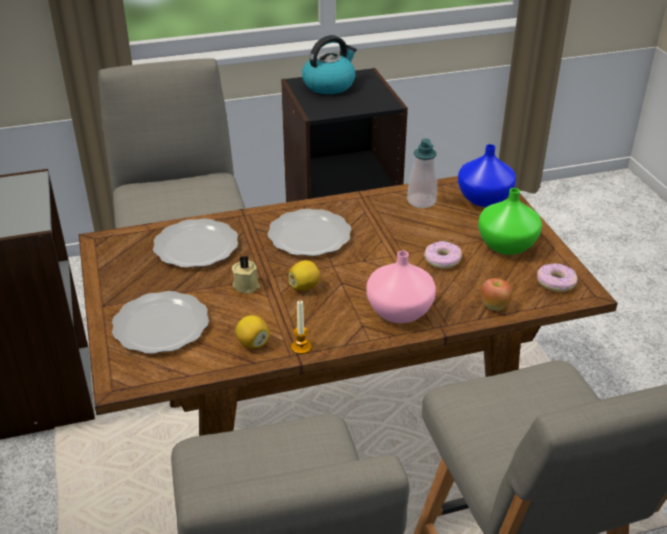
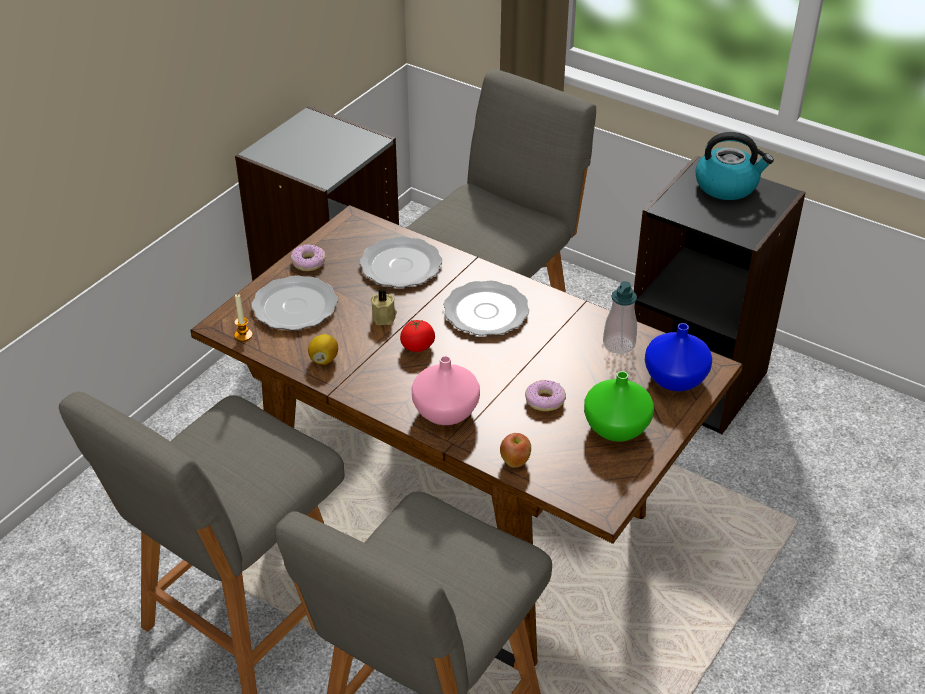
camera: 50 degrees right, 5 degrees up
(301, 347) = (345, 385): candle -> candle (243, 335)
(305, 286) = (417, 346): lemon -> tomato
(555, 282) = (596, 483): donut -> donut (308, 262)

